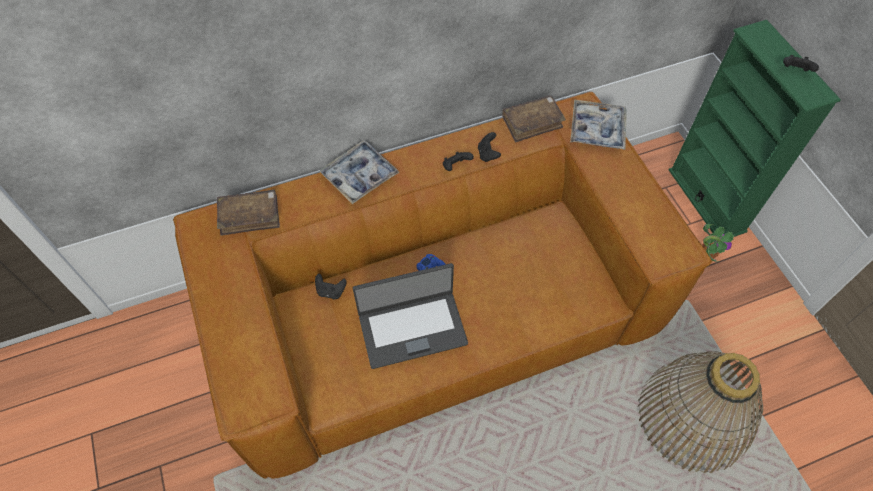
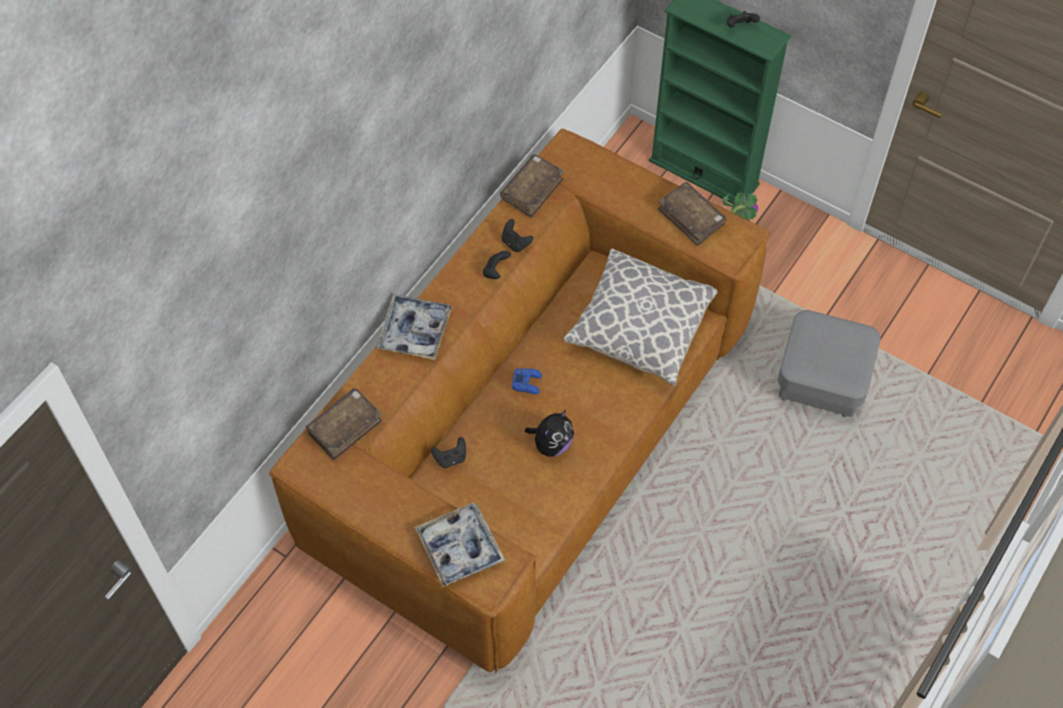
camera: 35 degrees left, 0 degrees up
(412, 328) = (551, 444): laptop -> plush toy
(552, 281) = (640, 329): none -> pillow
(597, 129) = (594, 164): tray -> tray (460, 548)
(648, 212) = (691, 218): none -> brown book
(693, 416) = (821, 382): basket -> grey ottoman

